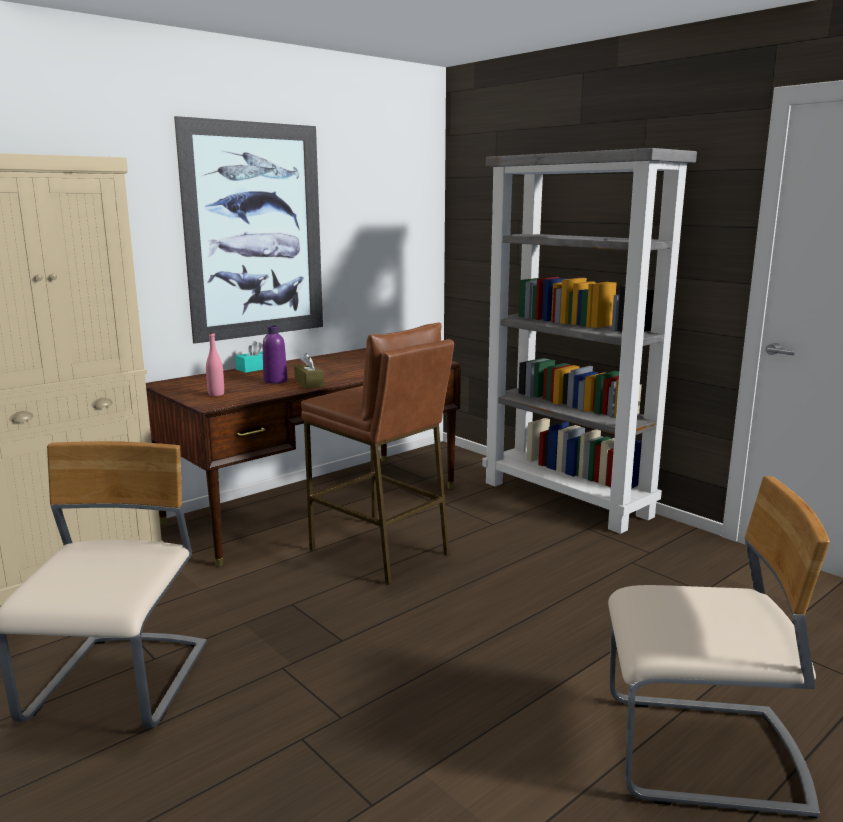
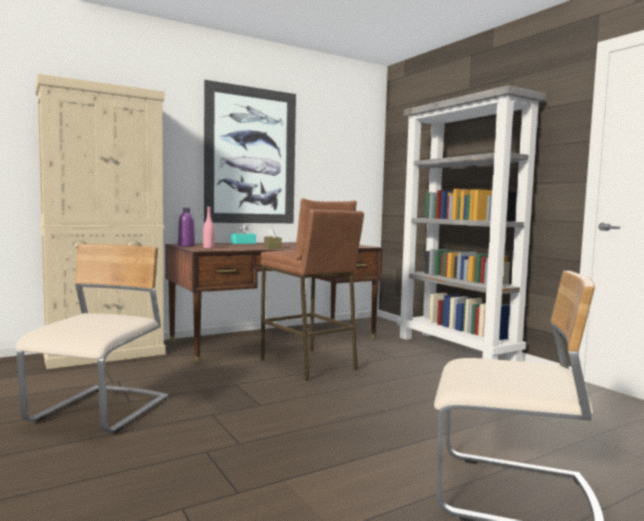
camera: 10 degrees right, 10 degrees down
(275, 381) = (251, 246): purple bottle -> purple bottle (186, 246)

